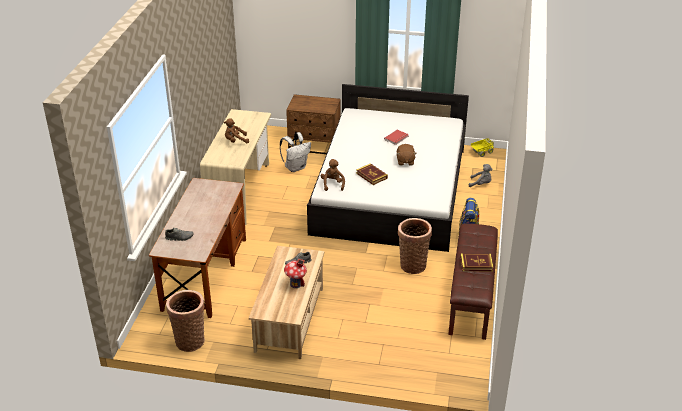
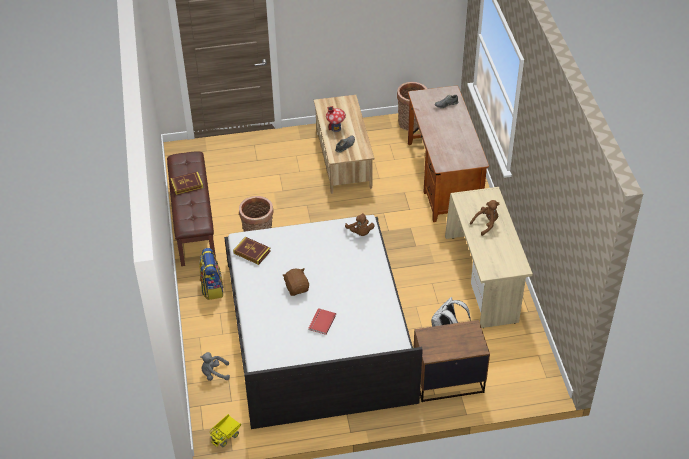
camera: 160 degrees right, 10 degrees up
(371, 176) = (325, 255): book -> book (252, 252)

